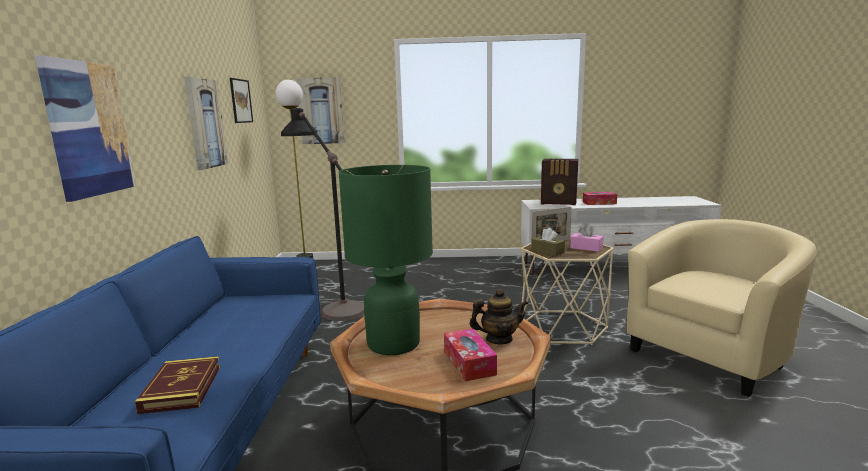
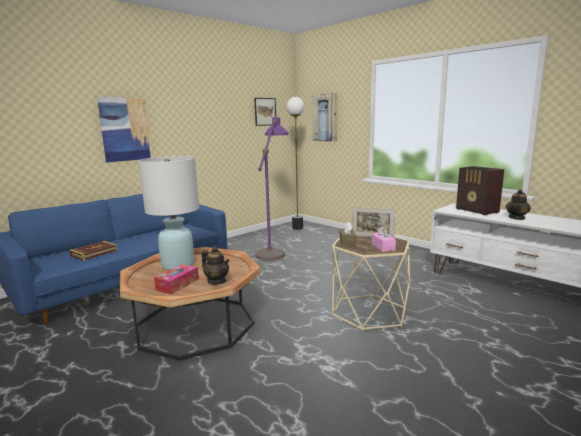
camera: 45 degrees right, 0 degrees up
(205, 123) = (222, 126): picture -> none
(331, 302) = (274, 248): black floor lamp -> purple floor lamp
(393, 344) = (177, 265): green table lamp -> white table lamp
(599, 203) = (517, 218): tissue box -> teapot
(711, 354) = (444, 383): beige armchair -> none

